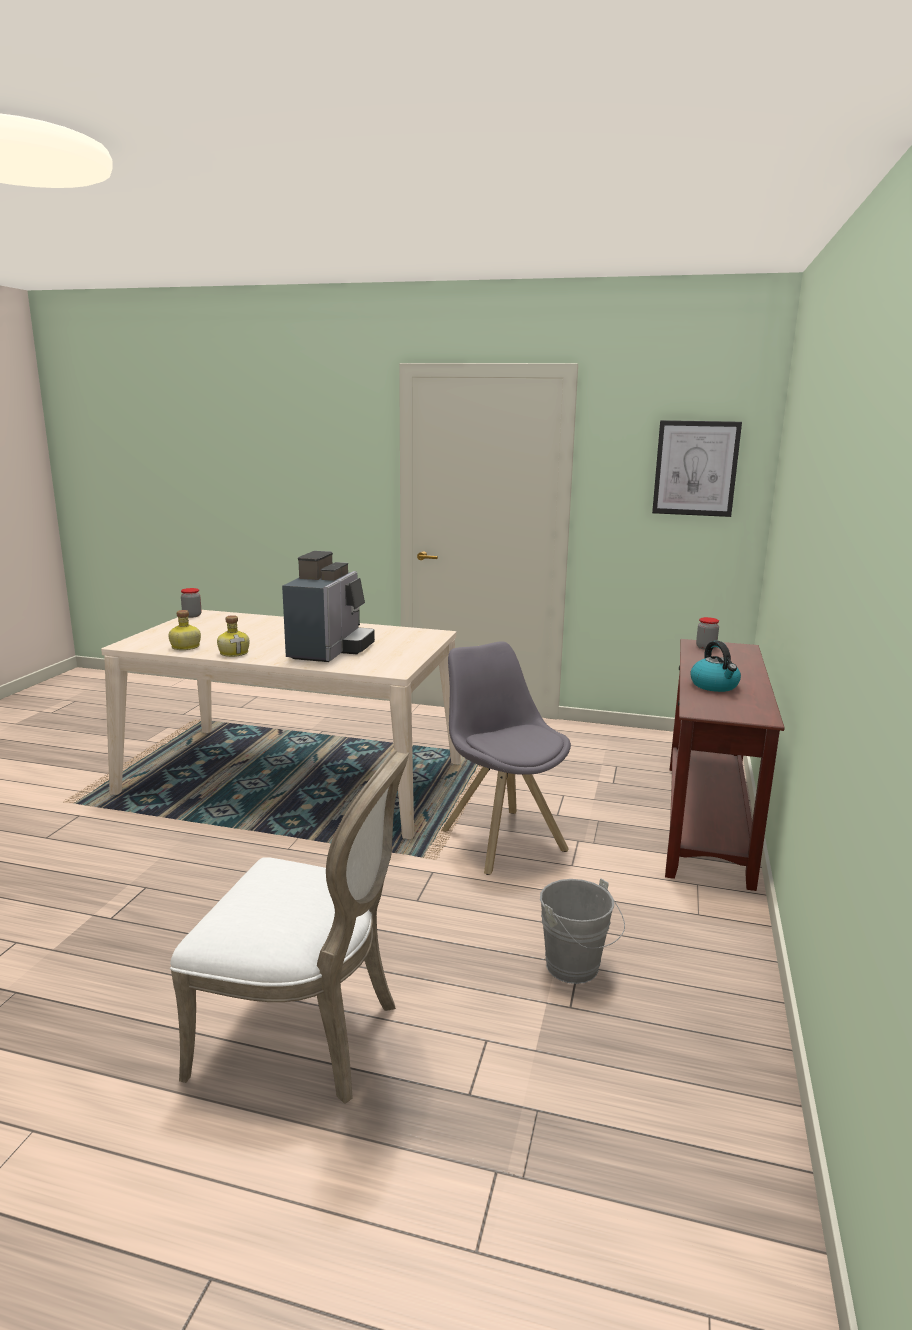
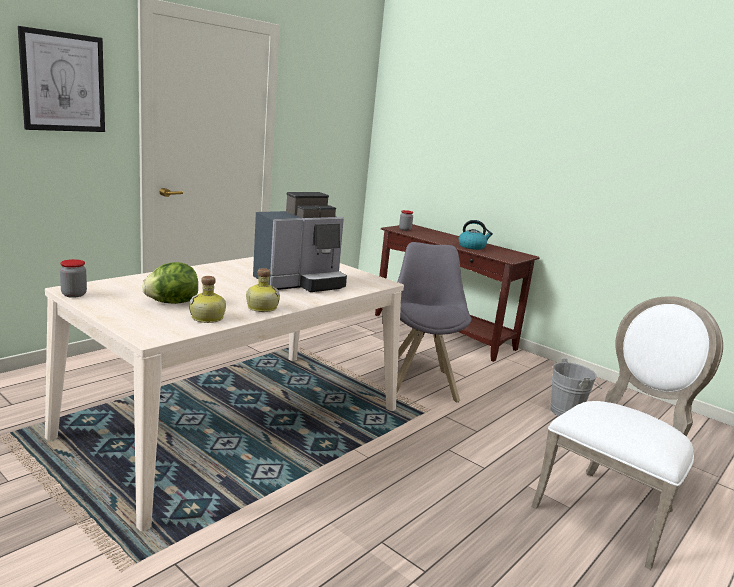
camera: 65 degrees left, 0 degrees up
(208, 634) = (171, 303): none -> lettuce
(330, 650) = (301, 283): coffee machine -> coffee machine turned 105 degrees clockwise
(502, 839) = (420, 383): grey chair -> grey chair turned 90 degrees clockwise
(695, 468) = (340, 111): picture -> picture (63, 82)

